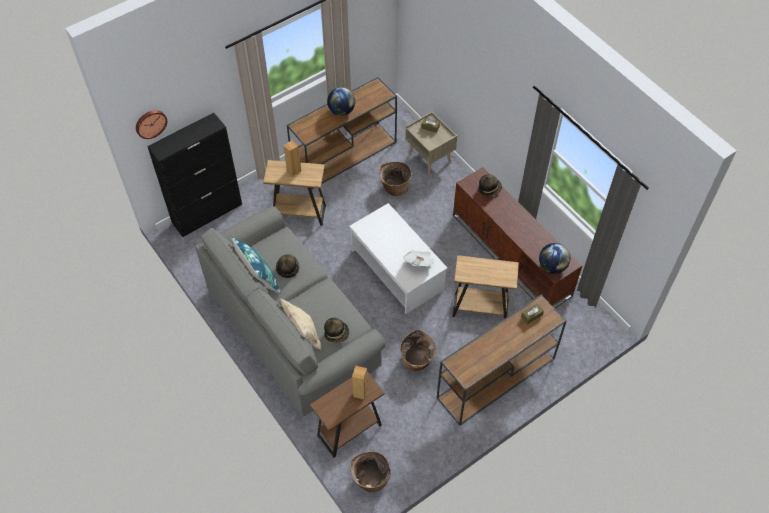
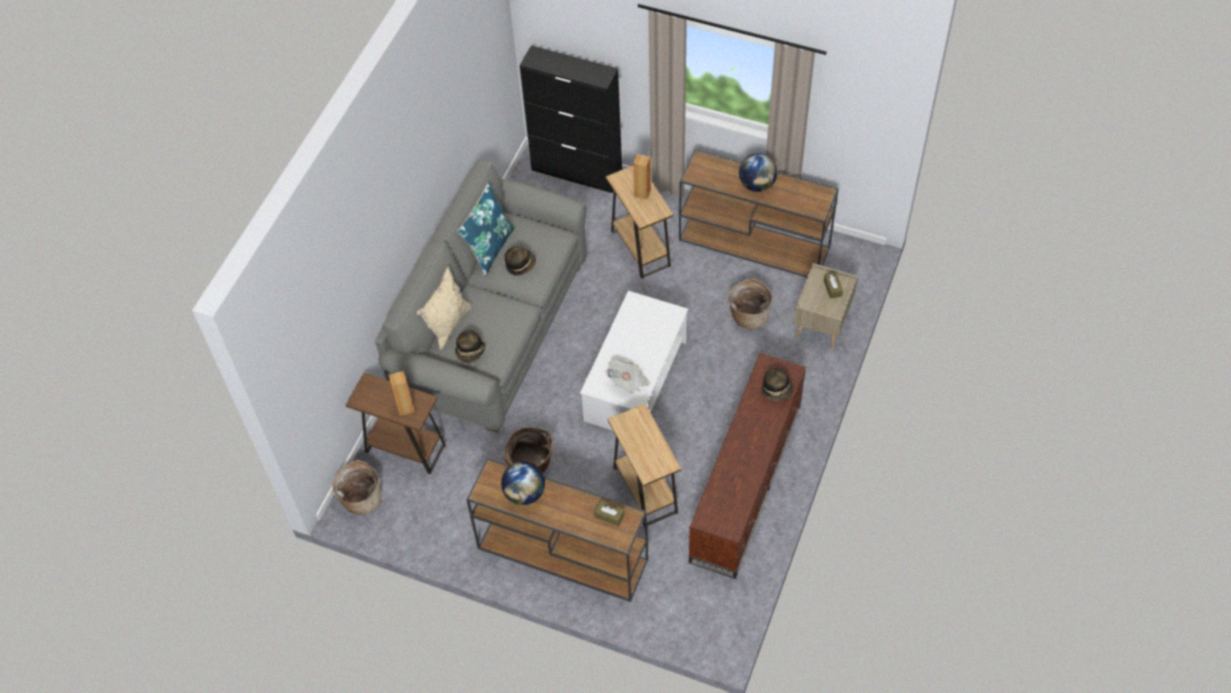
camera: 60 degrees right, 0 degrees up
(150, 123) = (541, 24): wall clock -> none
(552, 266) = (712, 511): globe -> globe (525, 493)

